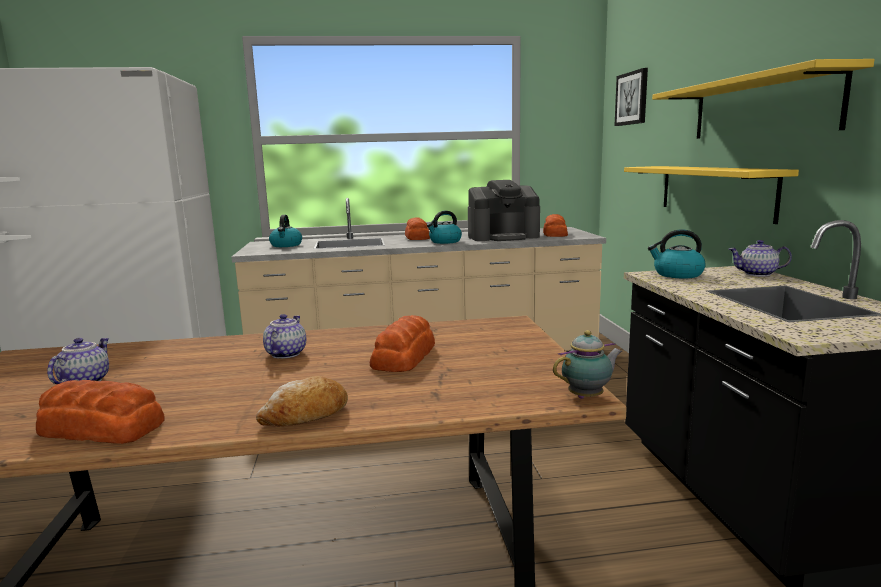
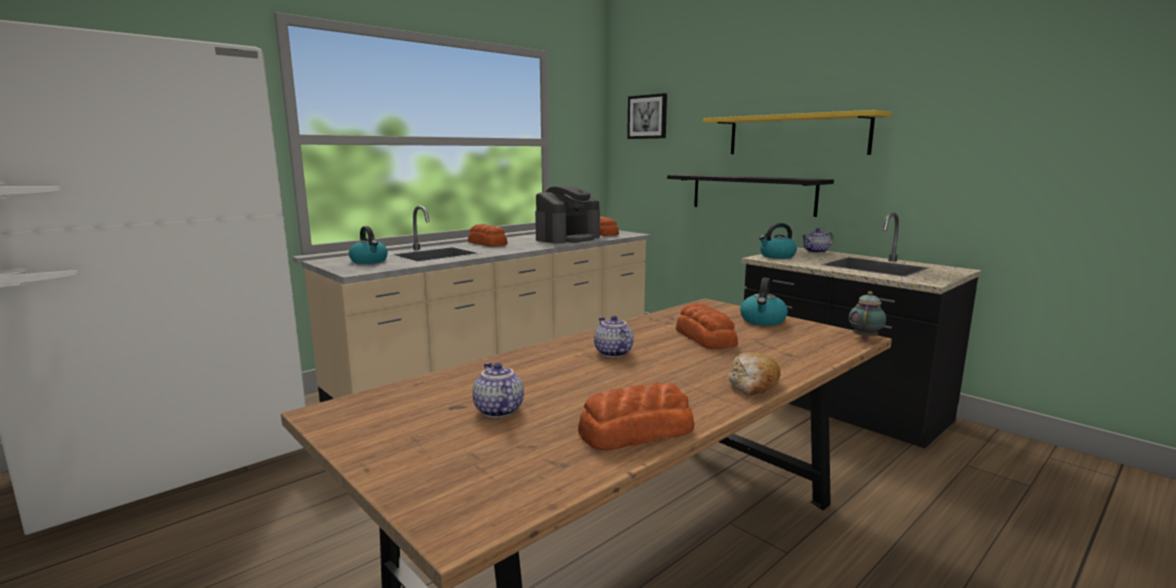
camera: 35 degrees left, 0 degrees up
(445, 241) = (530, 246): kettle -> kettle (763, 321)
(714, 191) = (752, 194): yellow shelf -> black shelf

